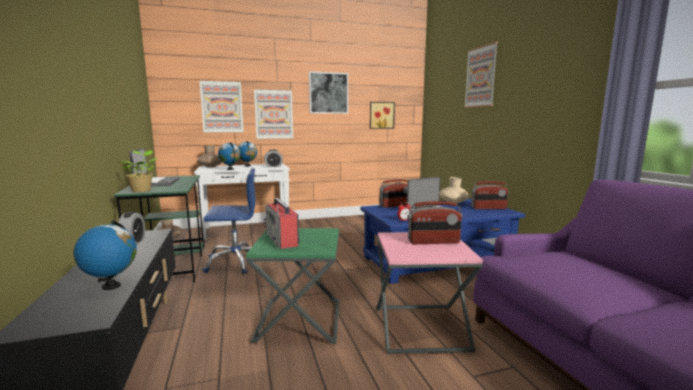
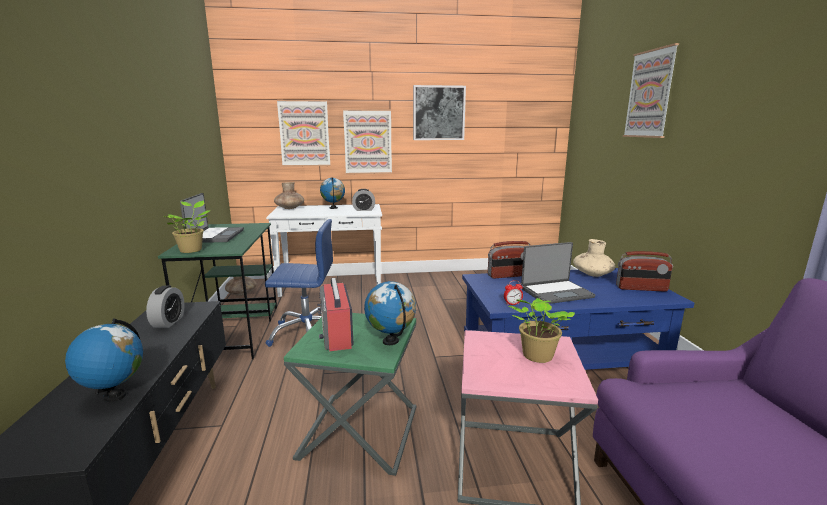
camera: 10 degrees right, 5 degrees up
(230, 169) = (310, 214): globe -> globe (391, 341)
(381, 115) = (509, 141): picture -> none
(433, 242) = (536, 356): radio -> potted plant

